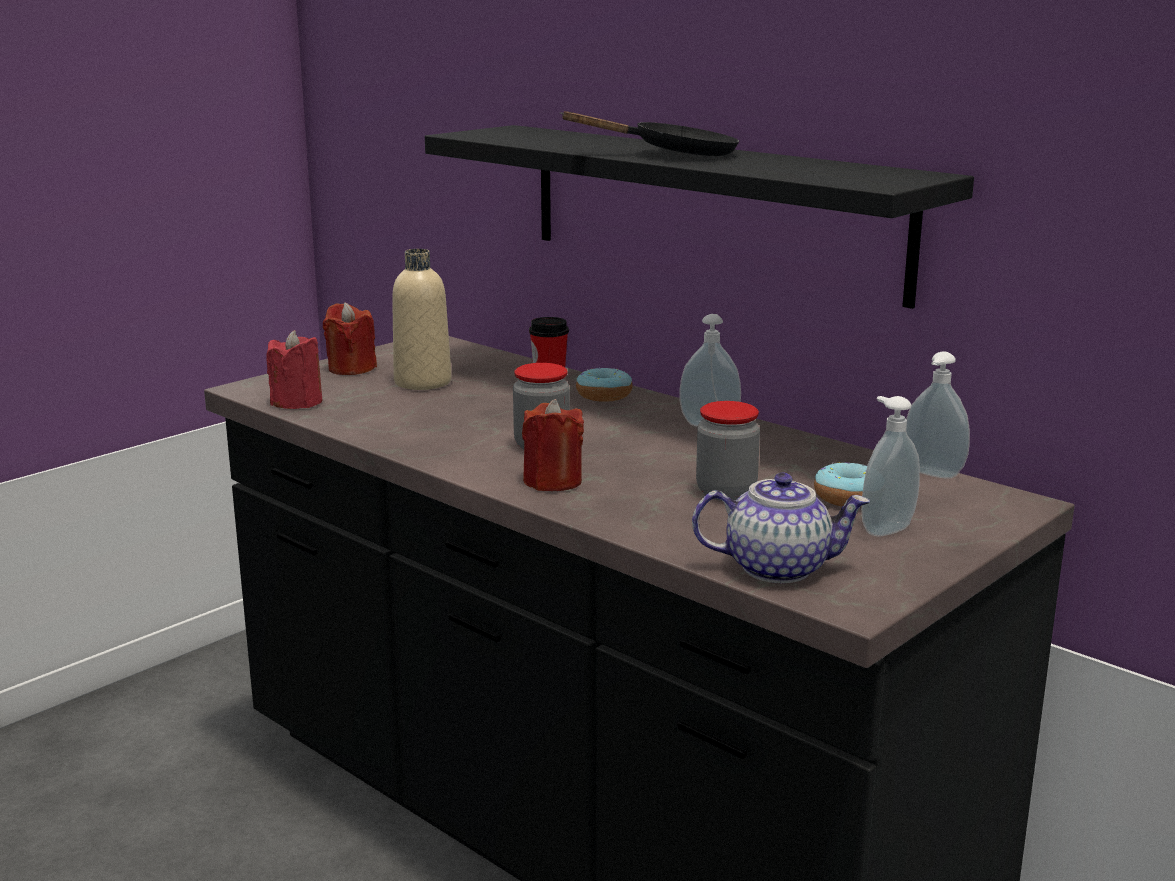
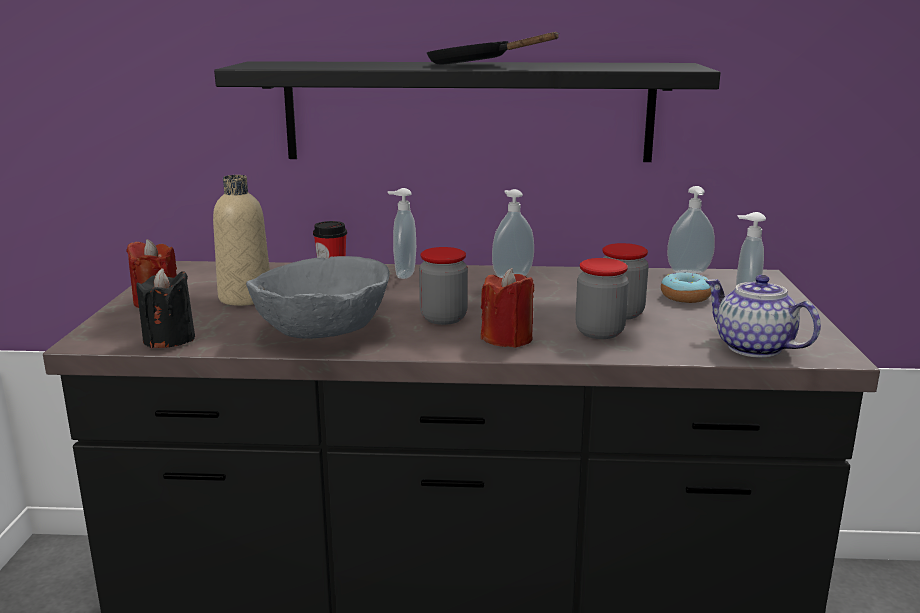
camera: 40 degrees left, 0 degrees up
(297, 402) = (169, 339): red candle -> black candle
(420, 426) = (321, 329): none -> grey bowl
(604, 395) = (403, 274): donut -> soap dispenser
(655, 503) = (599, 332): none -> jar
(674, 154) = (476, 65): black frying pan -> black frying pan turned 105 degrees counterclockwise
(778, 568) = (752, 347): teapot -> teapot turned 90 degrees counterclockwise

